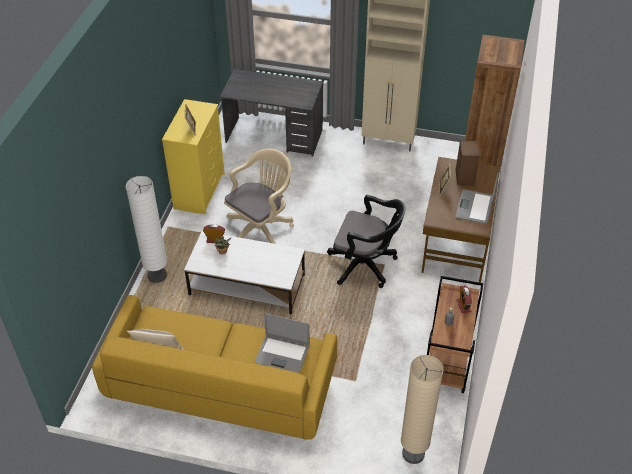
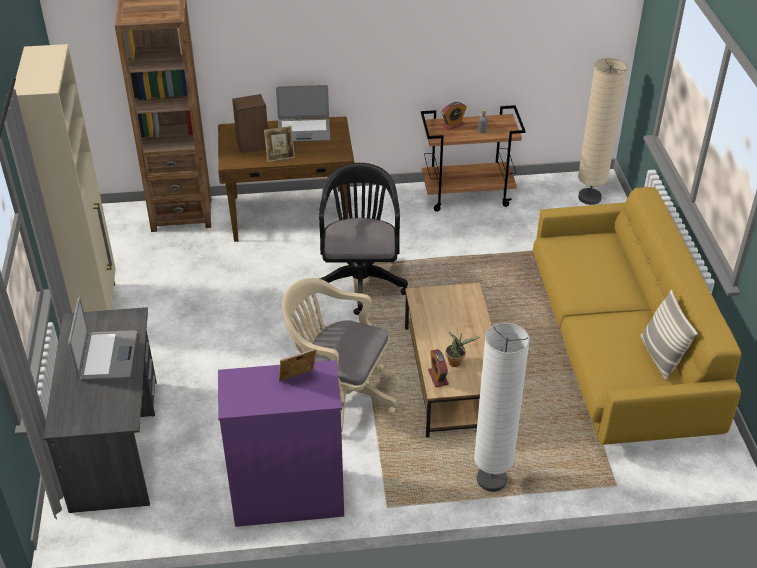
camera: 110 degrees left, 5 degrees down
(199, 190) = (287, 497): yellow dresser -> purple dresser
(247, 285) = (453, 377): white coffee table -> brown coffee table
(282, 354) = (584, 256): laptop -> laptop (107, 356)

